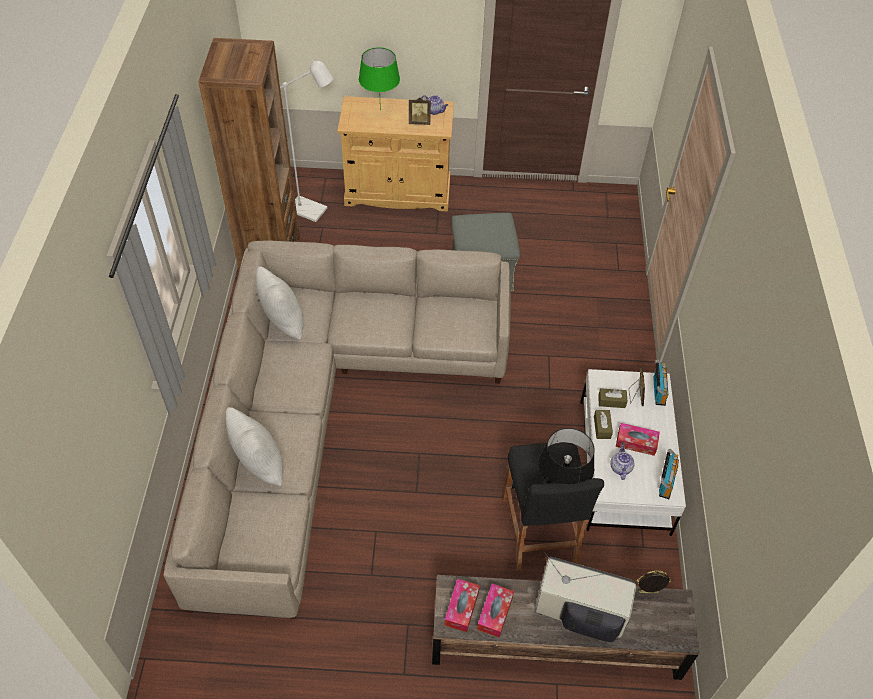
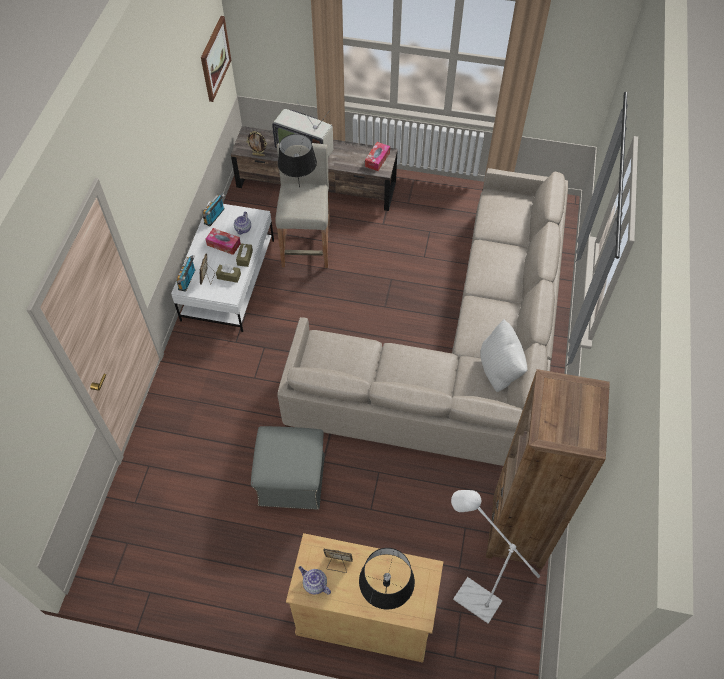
camera: 170 degrees left, 5 degrees up
(258, 466) = (511, 255): white pillow -> none
(380, 110) = (385, 595): green table lamp -> black table lamp
(495, 613) = (357, 155): tissue box -> none
(539, 530) = (307, 244): black stool -> beige stool
(752, 550) = (214, 58): none -> picture

